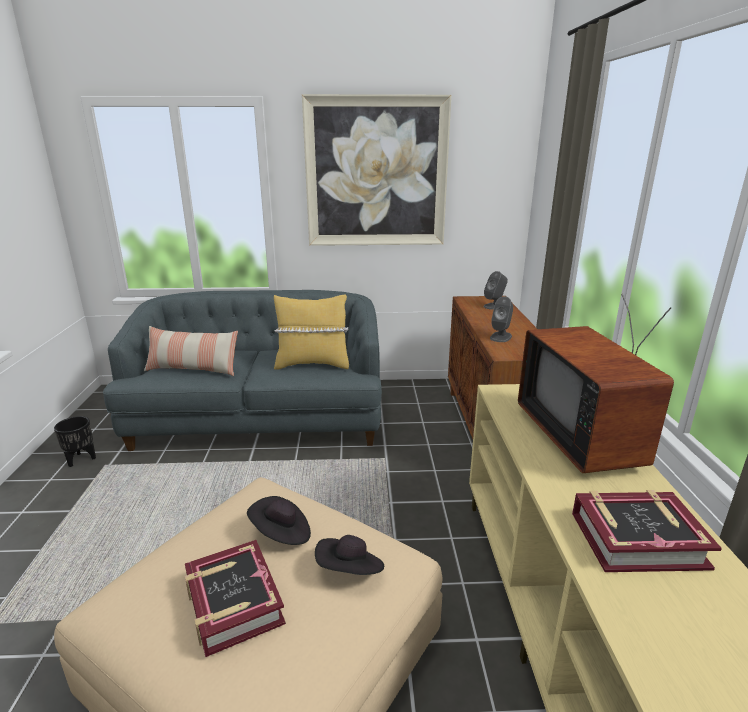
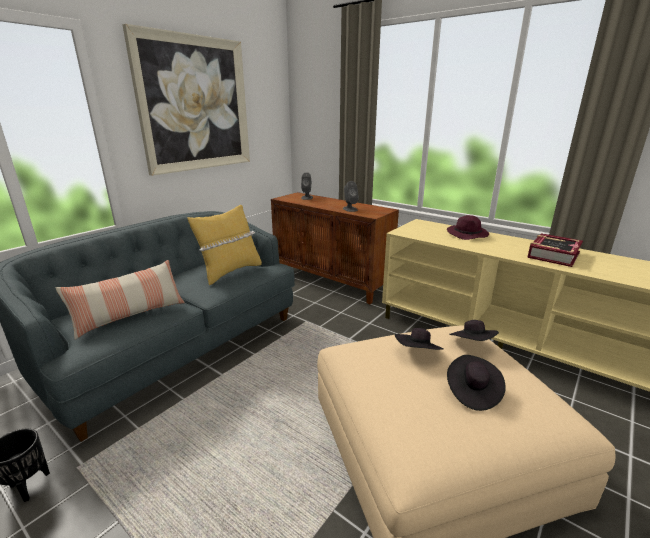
camera: 50 degrees left, 0 degrees up
(233, 603) = (472, 392): book -> black hat
(585, 437) = (468, 234): television -> purple hat

